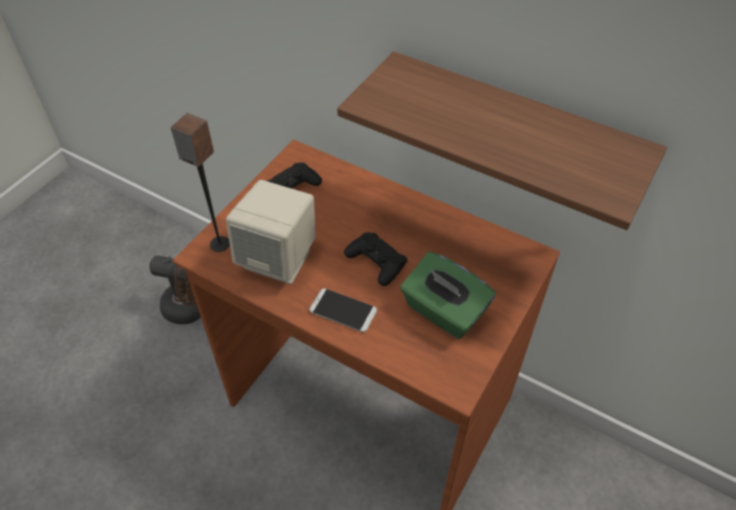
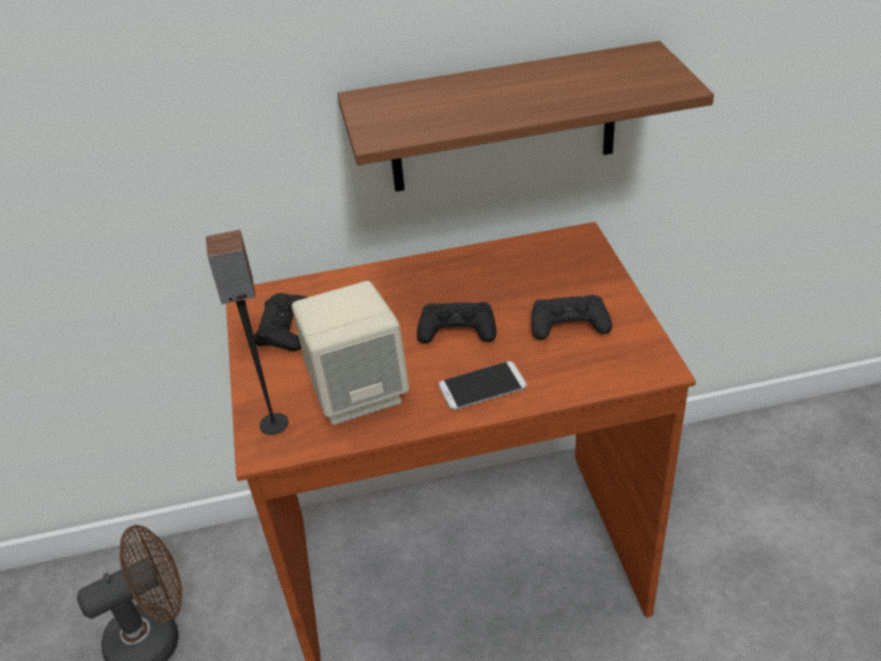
camera: 40 degrees left, 10 degrees down
(443, 311) = (569, 323): green tissue box -> black game controller

